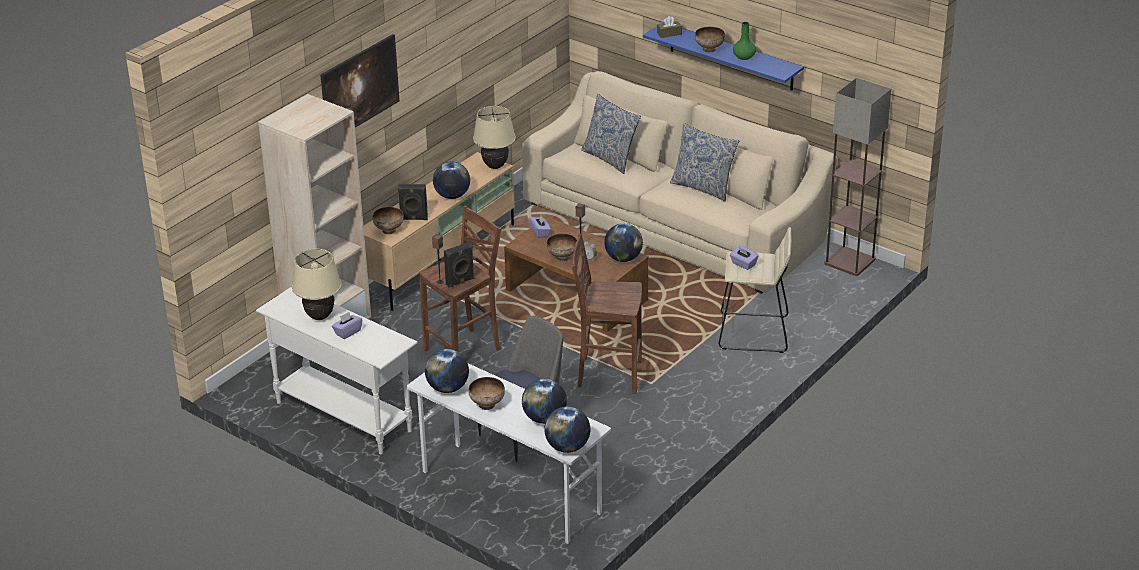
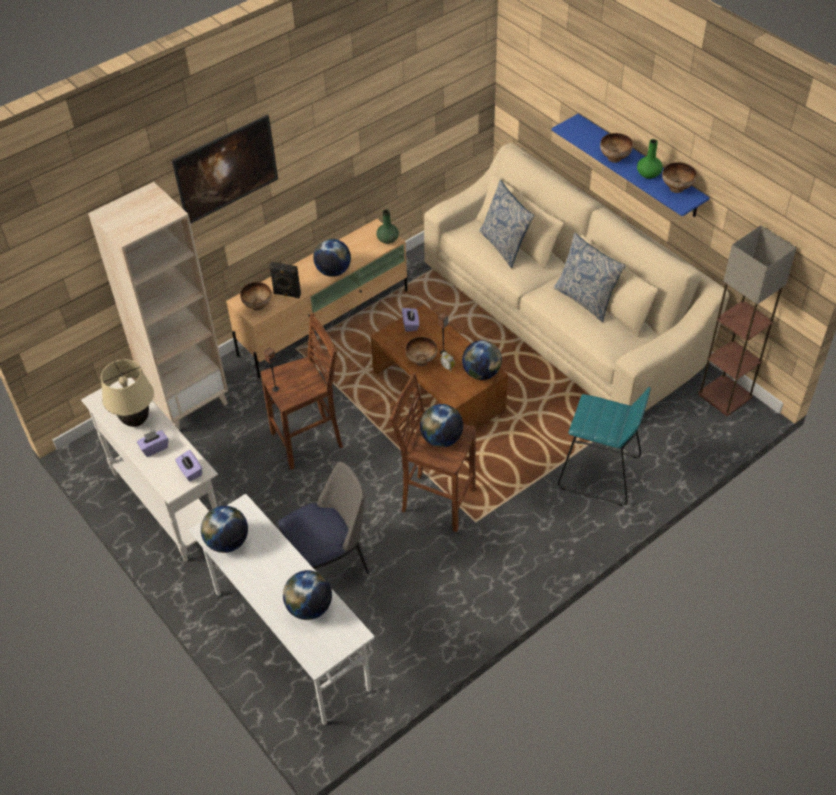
camera: 15 degrees right, 15 degrees up
(460, 282) = (295, 392): black speaker -> none
(487, 405) = (259, 575): bowl -> bowl (677, 188)
(495, 166) = (387, 239): beige table lamp -> green vase
(567, 447) = (319, 656): globe -> globe (441, 439)
(669, 33) = (579, 130): brown tissue box -> none
(743, 264) = (593, 416): purple tissue box -> purple tissue box (190, 471)
(753, 333) = (599, 473): beige stool -> turquoise stool

